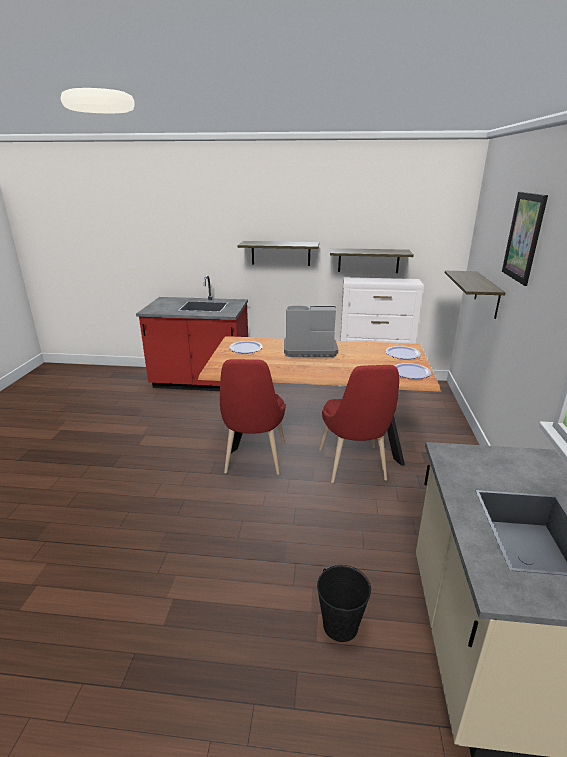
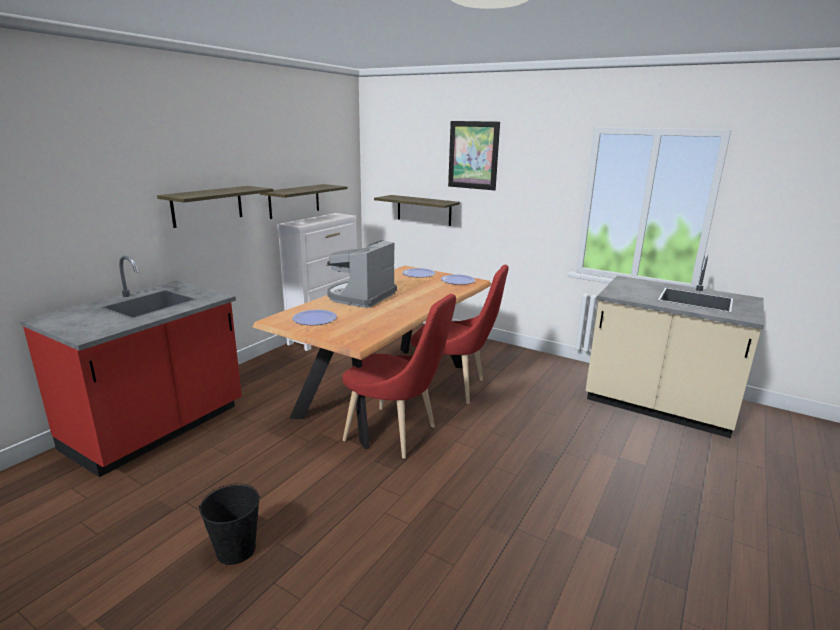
camera: 65 degrees left, 5 degrees down
(340, 625) = (632, 450): black bucket -> black bucket (236, 550)

